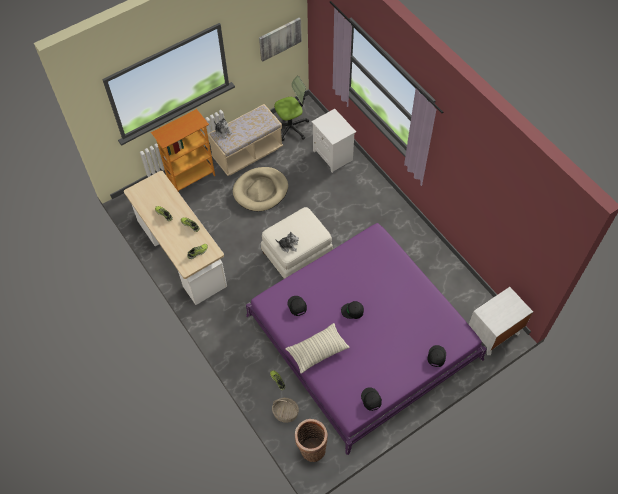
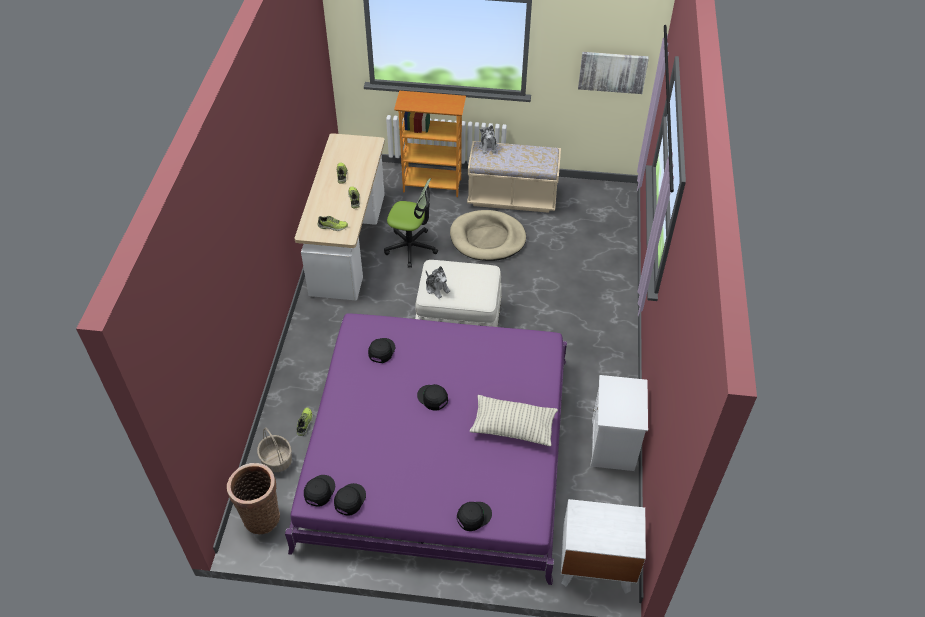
camera: 40 degrees right, 10 degrees down
(291, 127) = (584, 201): office chair -> office chair (411, 247)
(317, 351) = (352, 409): pillow -> pillow (513, 427)
(333, 156) = (602, 255): white nightstand -> white nightstand (613, 447)
(351, 408) = (319, 491): none -> black cap

